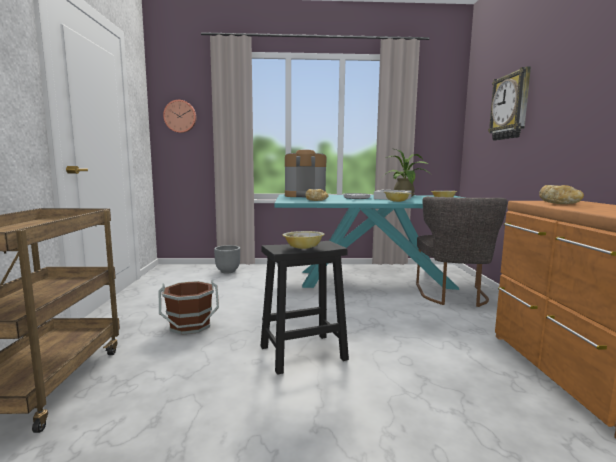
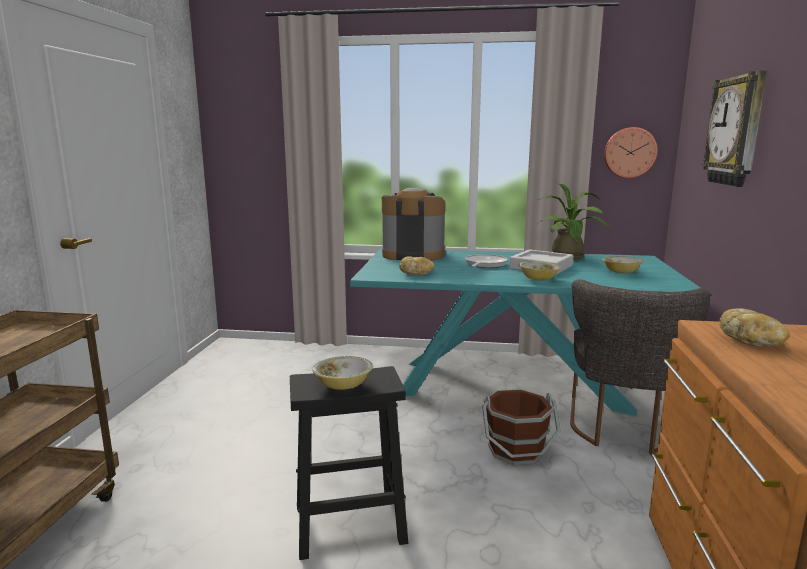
camera: 10 degrees right, 5 degrees up
(180, 116) = (242, 134): wall clock -> wall clock (629, 152)
(190, 326) = (220, 457): brown bucket -> brown bucket (516, 451)
(228, 271) = (306, 356): grey planter -> none

